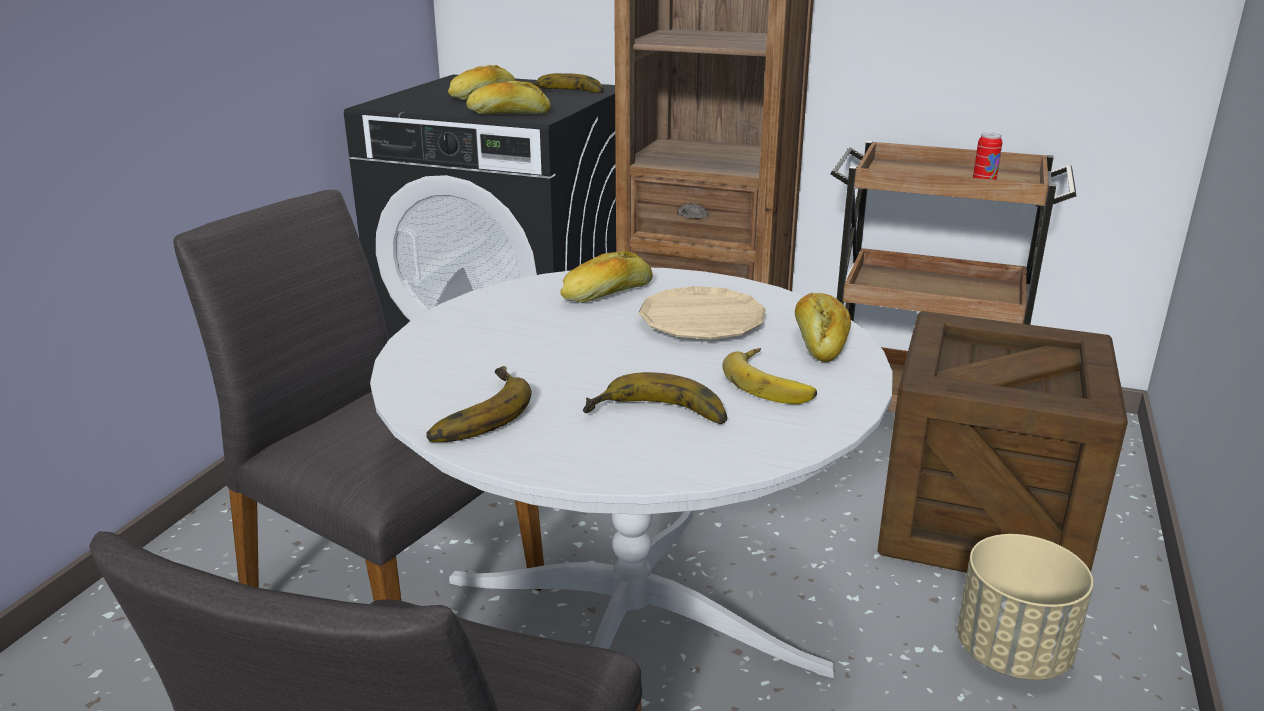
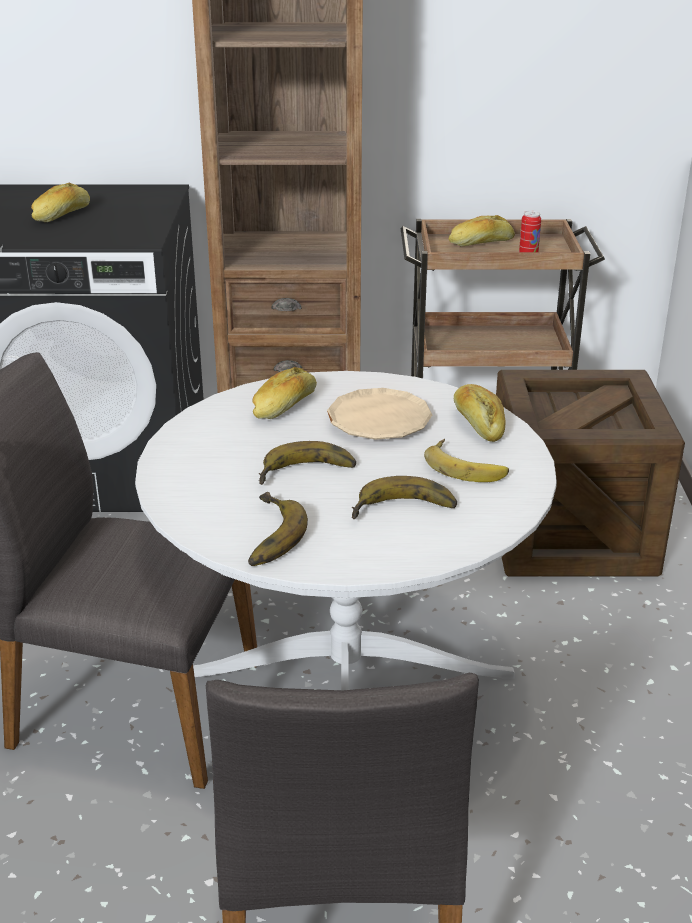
camera: 20 degrees left, 5 degrees up
(508, 114) = (110, 237): bread -> bread (481, 243)
(565, 93) = (137, 201): banana -> banana (308, 474)
(1013, 653) = (629, 630): beige planter -> none

